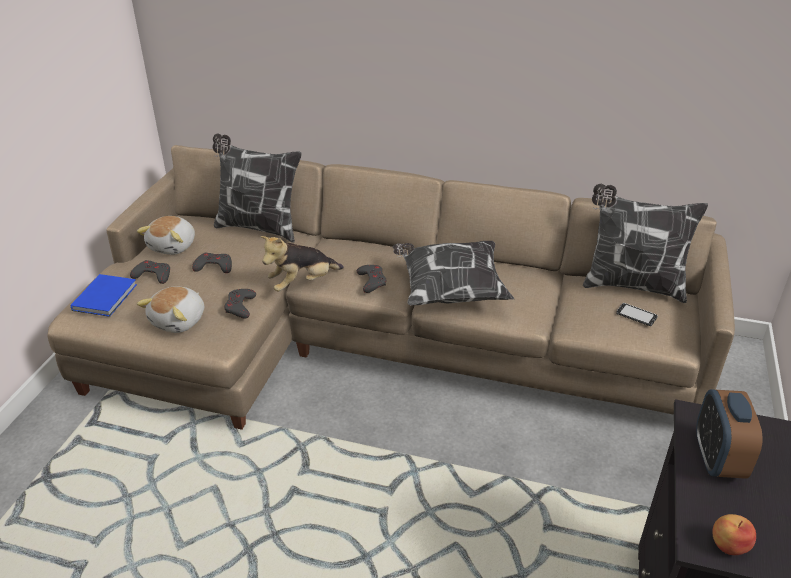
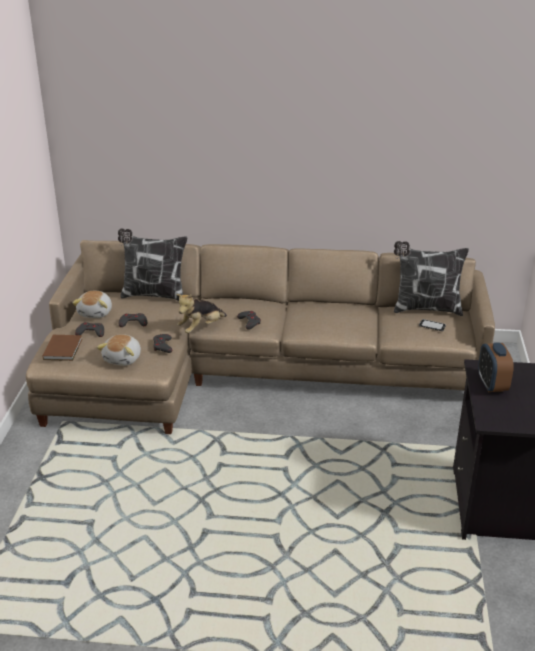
camera: 10 degrees left, 5 degrees down
(106, 296) = (63, 348): blue book -> brown book
(449, 290) = (304, 323): pillow -> none
(729, 545) = (503, 421): apple -> none

